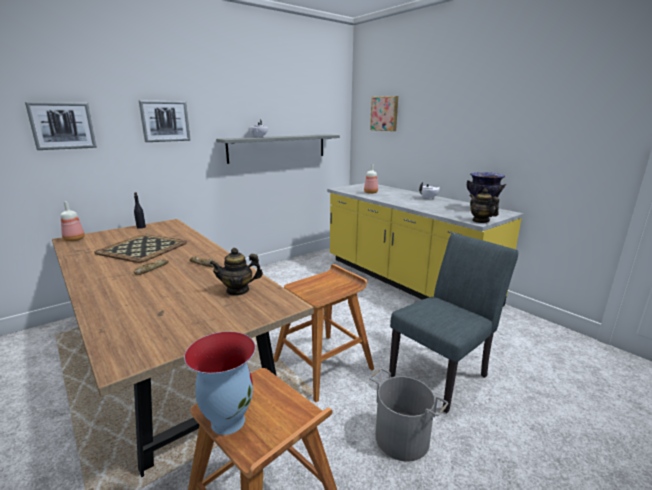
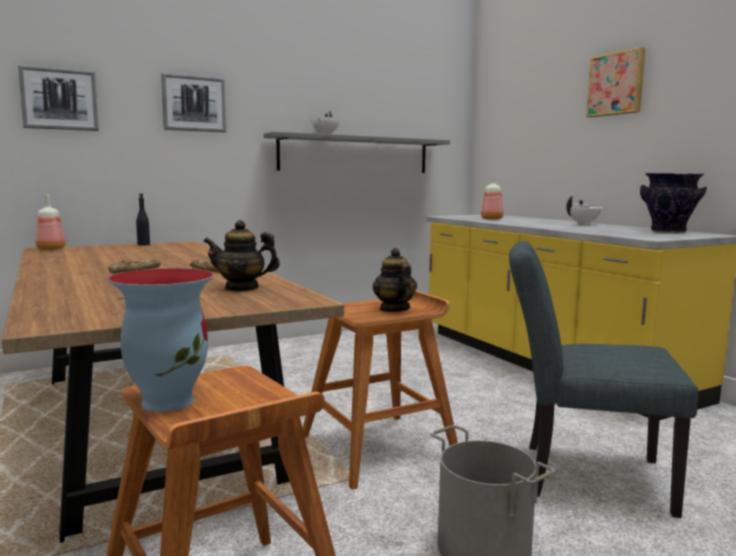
camera: 10 degrees right, 10 degrees down
(142, 248) = (134, 257): tray -> none
(385, 113) = (520, 106): picture -> picture (616, 84)
(443, 373) = (581, 476): grey chair -> grey chair turned 135 degrees counterclockwise
(480, 221) = (658, 237): teapot -> teapot (394, 309)

